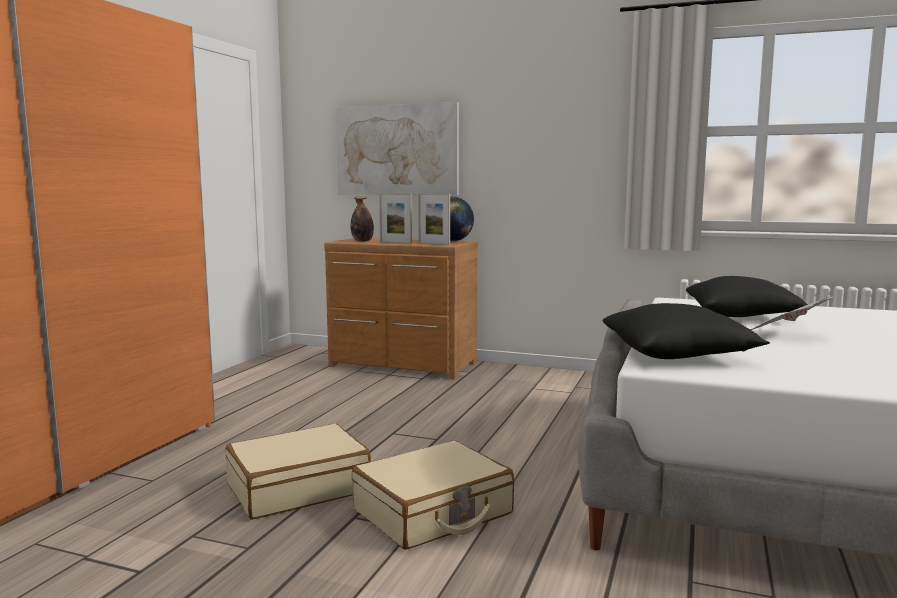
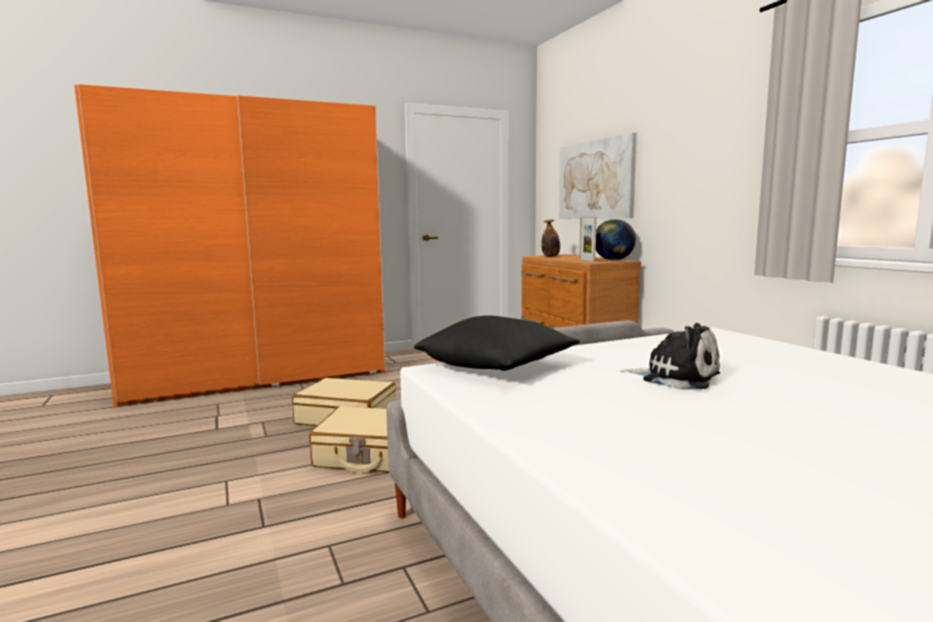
camera: 45 degrees right, 0 degrees up
(395, 243) = (565, 259): picture frame -> none
(742, 315) = (725, 354): black pillow -> none
(786, 335) = (675, 377): newspaper -> plush toy

